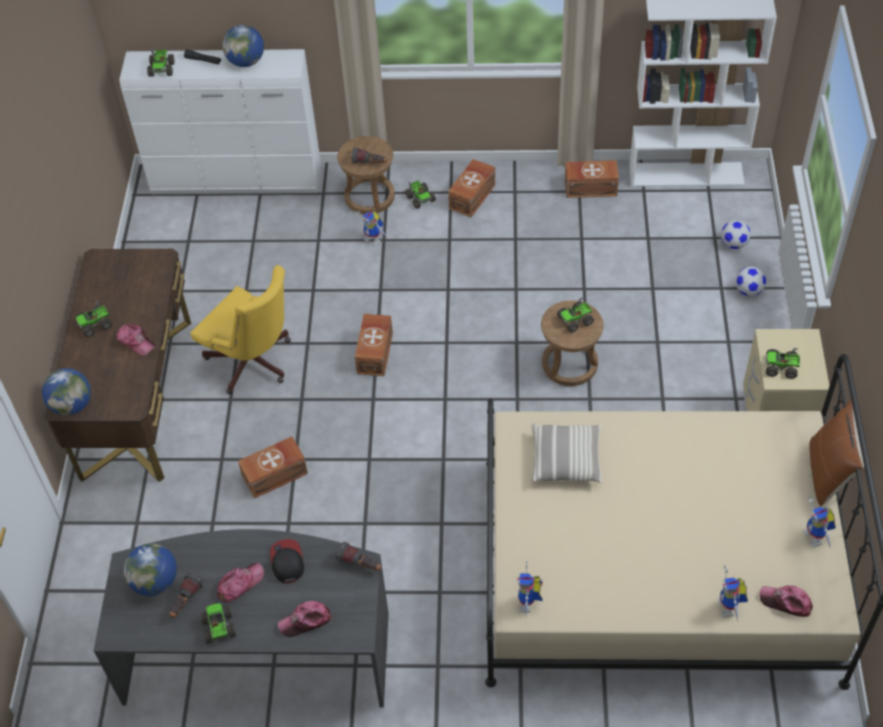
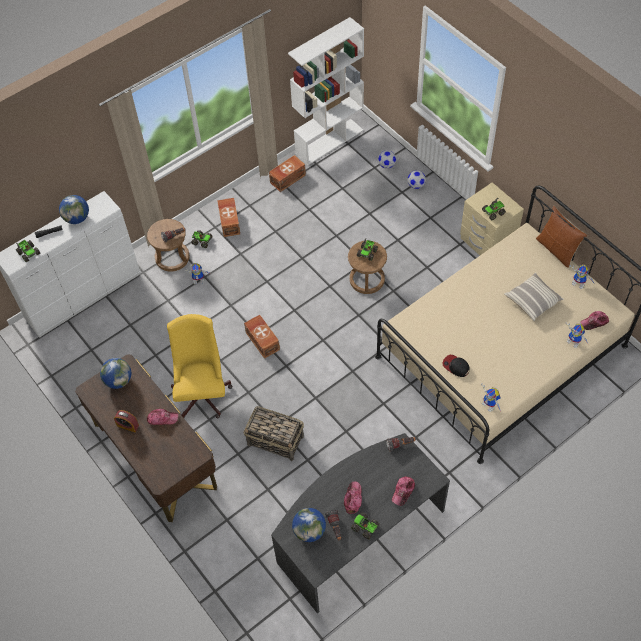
camera: 40 degrees left, 5 degrees up
(72, 405) = (164, 477): globe -> globe (118, 380)
(95, 324) = (128, 425): toy truck -> alarm clock
(254, 364) = (203, 392): yellow office chair -> yellow office chair turned 90 degrees counterclockwise
(276, 475) = (276, 441): brown storage box -> basket
(287, 562) = (364, 470): cap -> cap (455, 366)
(566, 460) = (439, 325): pillow -> pillow (532, 301)

